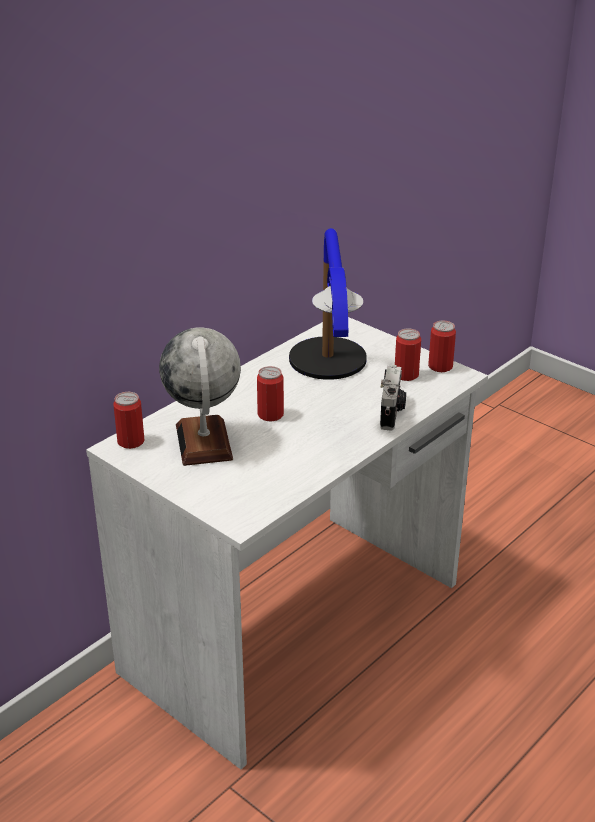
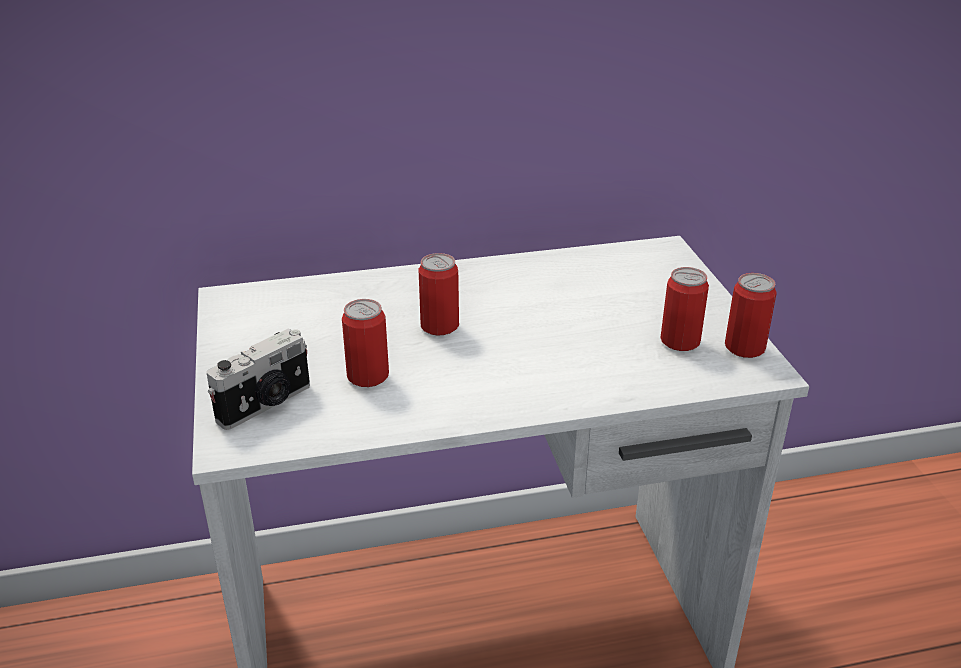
camera: 35 degrees right, 0 degrees up
(131, 441) = (250, 297): can -> can (368, 376)
(204, 442) = (322, 328): globe -> none
(329, 382) = (563, 313): table lamp -> none
(392, 413) = (599, 384): camera -> camera (266, 404)

